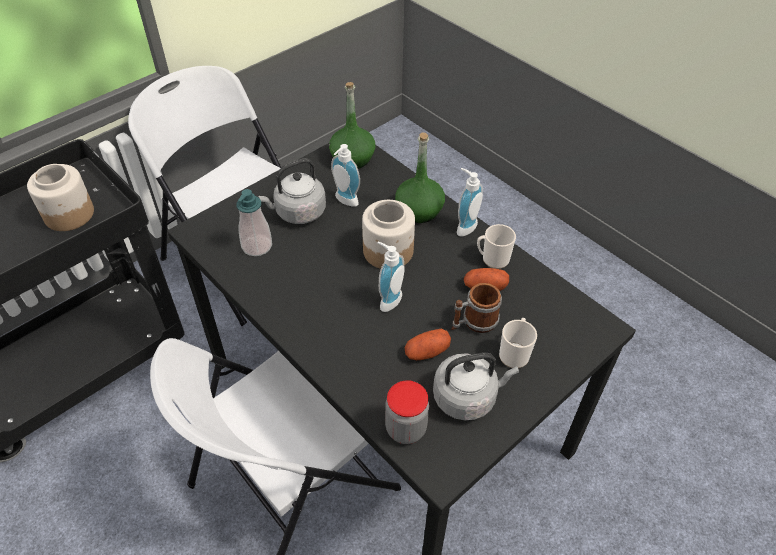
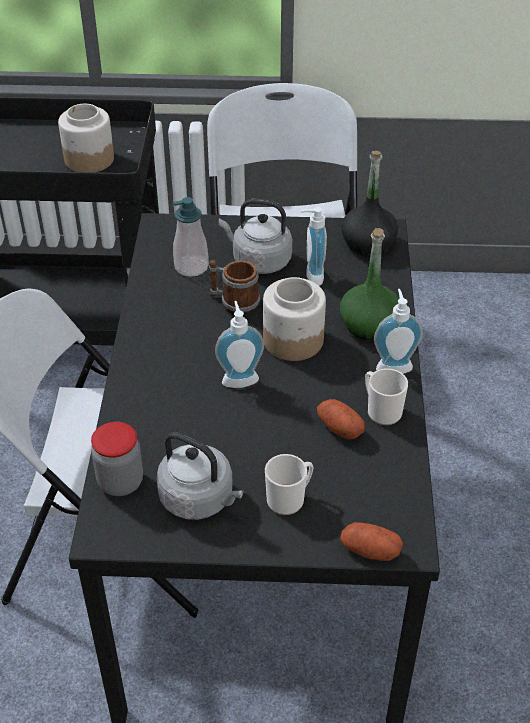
camera: 45 degrees right, 5 degrees down
(352, 158) = (368, 244): green bottle -> black bottle
(427, 352) = (215, 441): potato -> potato (369, 550)
(474, 323) = (287, 448): mug -> mug (234, 302)

